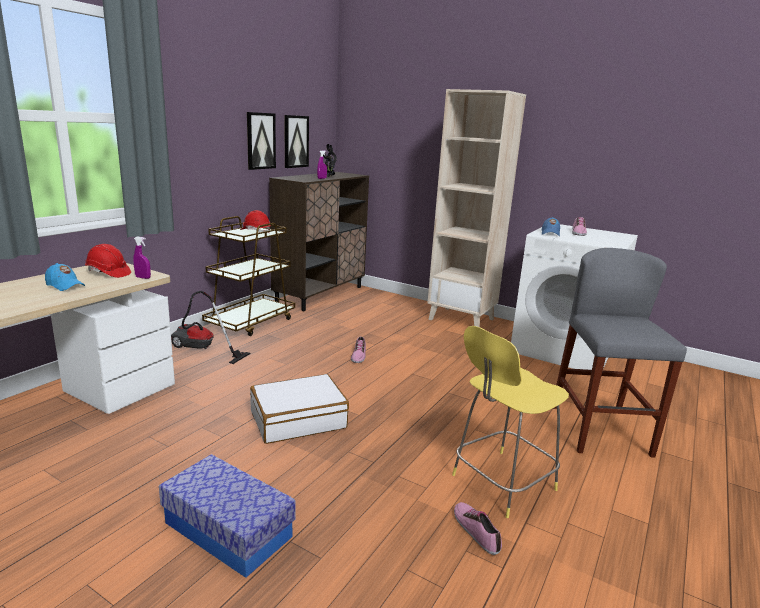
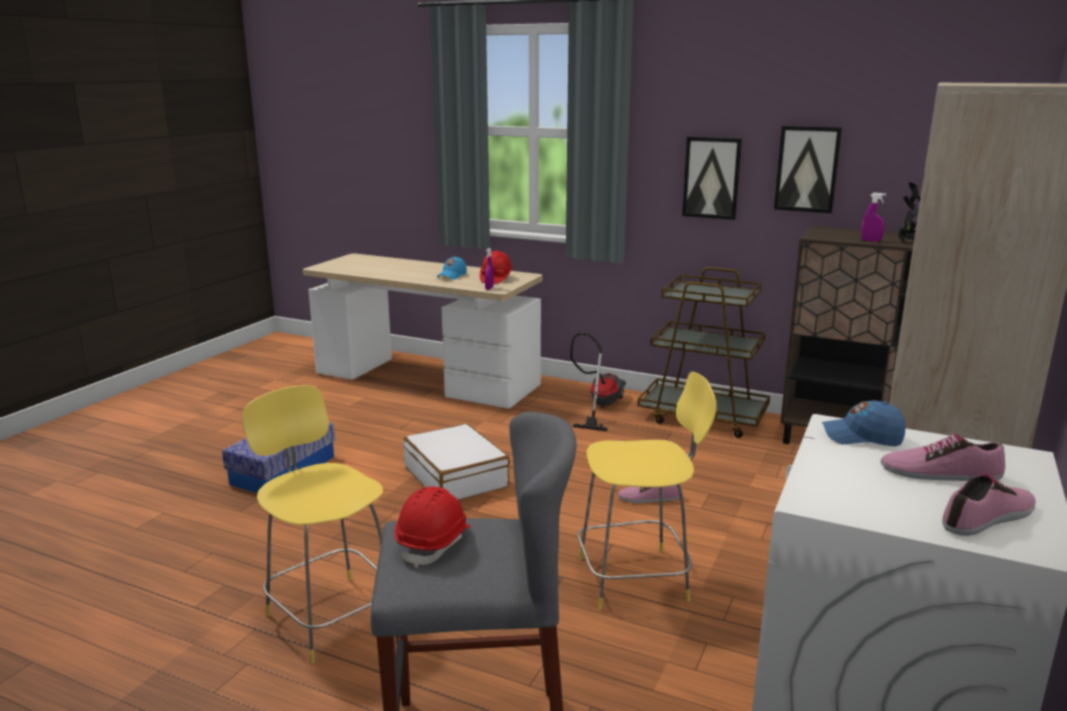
camera: 85 degrees right, 0 degrees up
(255, 231) = (726, 294): red hard hat -> red hard hat (434, 543)
(295, 141) = (897, 175): picture -> picture (712, 177)
(448, 372) = (637, 578): none -> yellow stool
(476, 530) = (251, 592): shoe -> shoe (988, 518)

